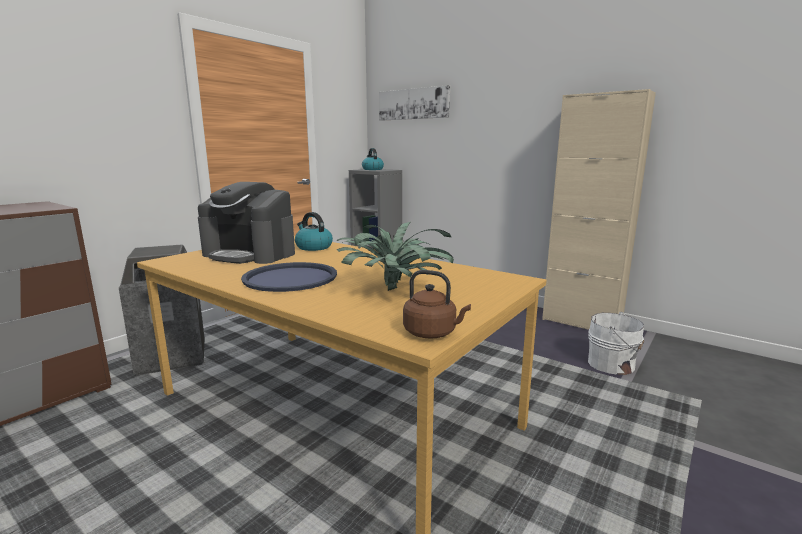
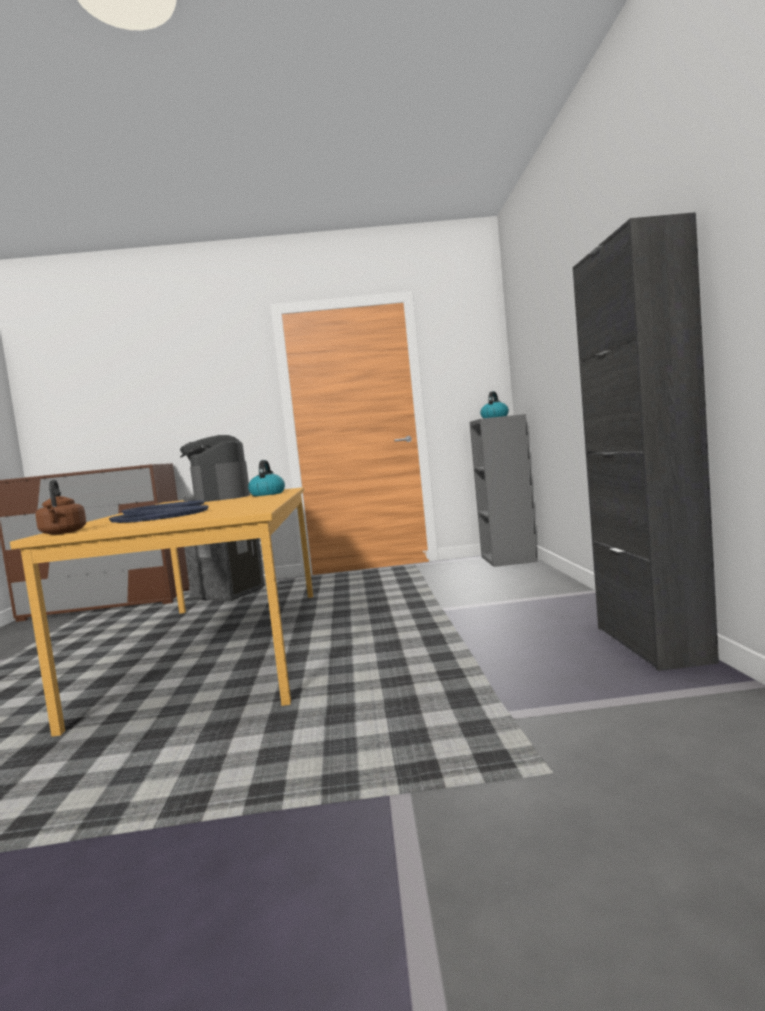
camera: 50 degrees right, 10 degrees down
(396, 291) = (160, 516): potted plant -> blue tray
(413, 104) = (528, 326): picture -> none
(581, 323) = (652, 644): beige cabinet -> black cabinet
(613, 364) = (547, 696): white bucket -> none

